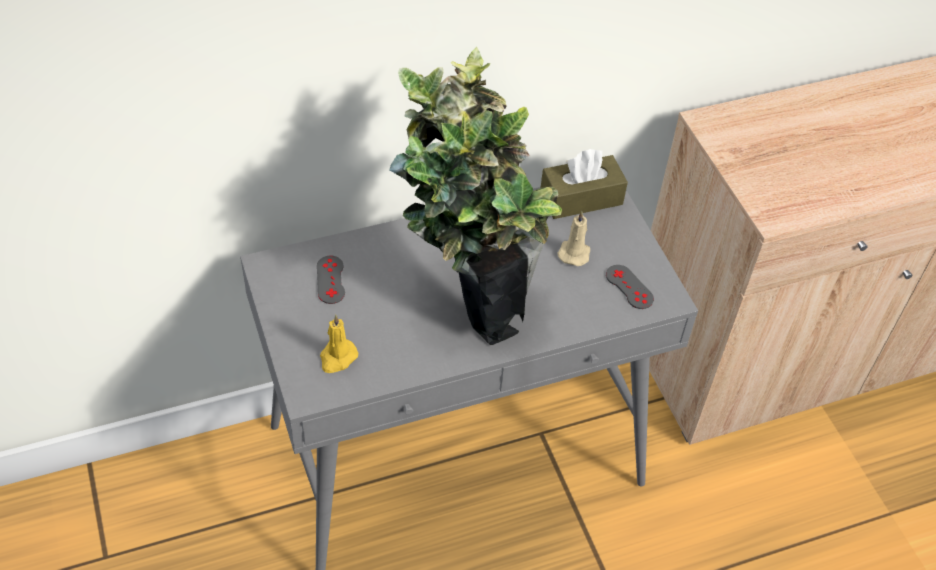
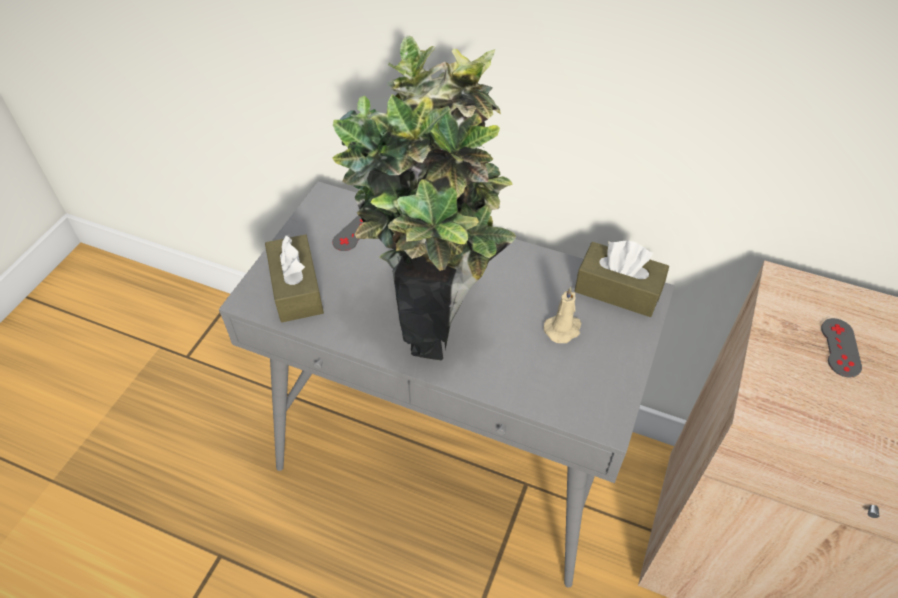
camera: 45 degrees right, 0 degrees up
(337, 358) = (296, 288): yellow candle -> brown tissue box
(629, 287) = (581, 388): grey game controller -> grey game controller (840, 347)

